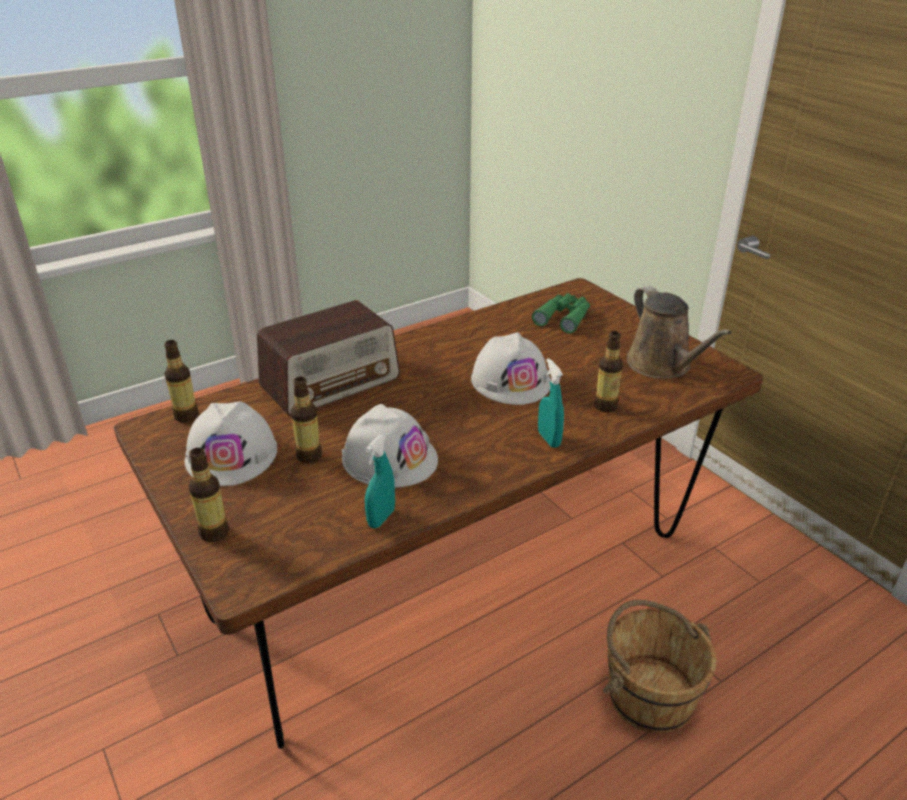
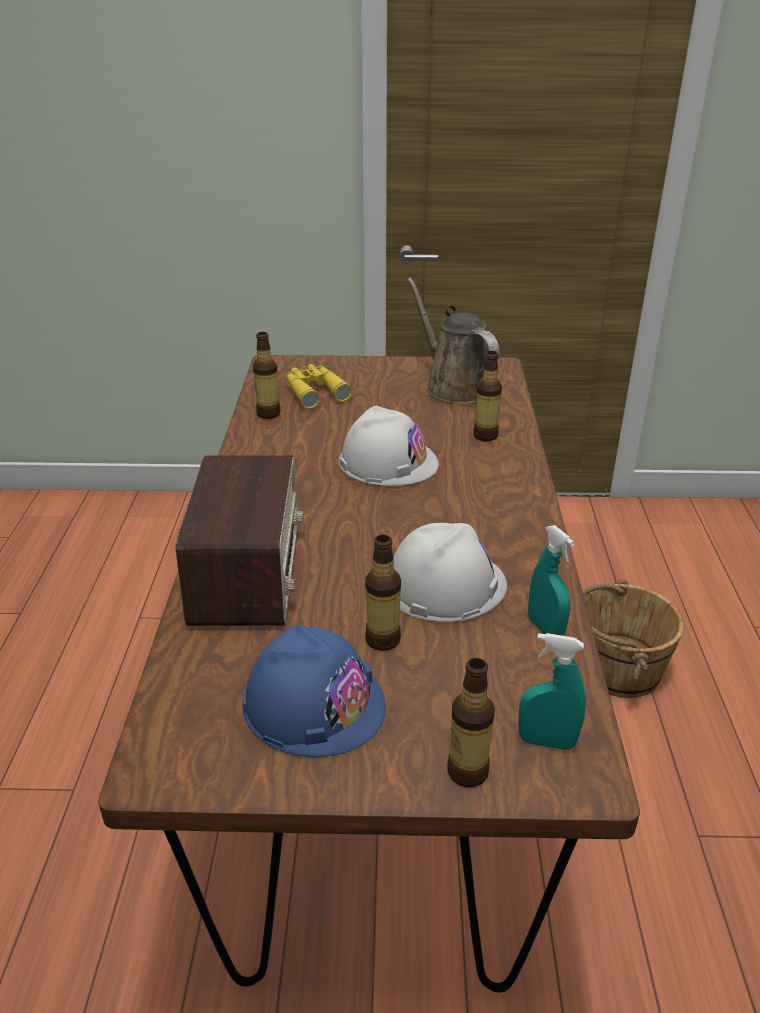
camera: 55 degrees left, 0 degrees up
(186, 416) = (172, 719): bottle -> bottle (268, 414)
(232, 454) = (313, 703): white hard hat -> blue hard hat
(549, 439) = (506, 483): turquoise spray bottle -> turquoise spray bottle (546, 742)
(564, 318) = (315, 392): green binoculars -> yellow binoculars
(662, 365) = (454, 386): brown watering can -> brown watering can turned 135 degrees counterclockwise

